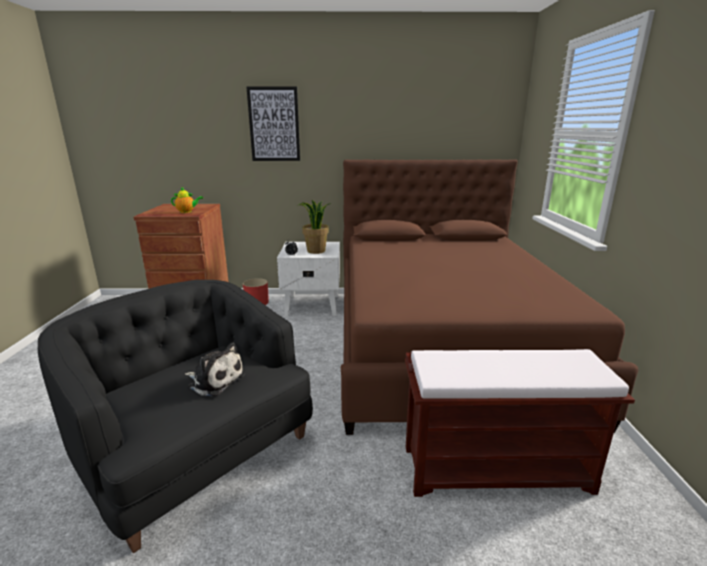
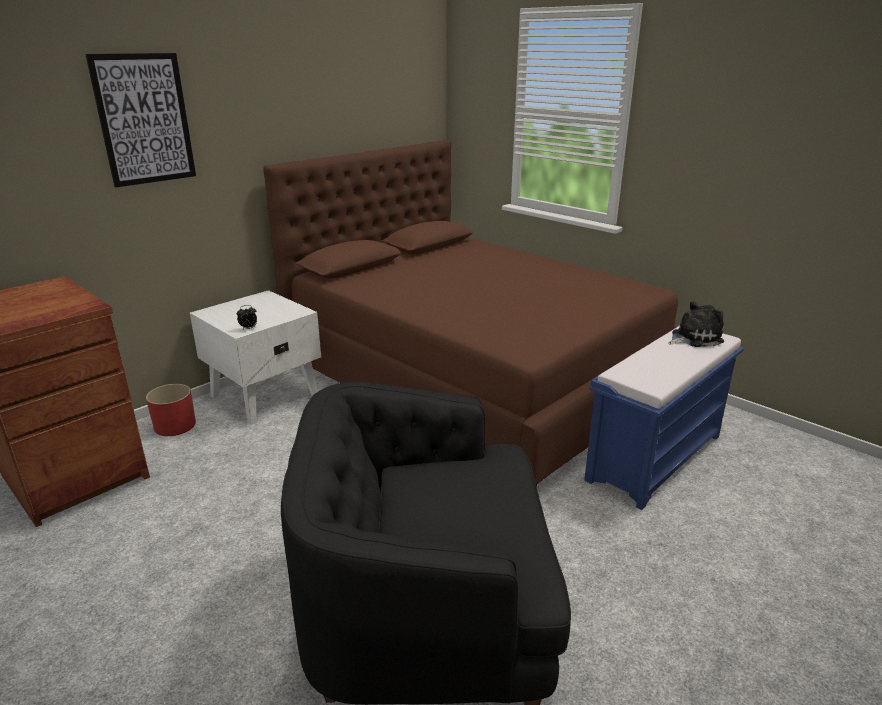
camera: 45 degrees left, 5 degrees up
(187, 212) = (60, 305): teapot -> none
(215, 380) = (472, 495): plush toy -> plush toy (694, 338)
(316, 251) = (269, 312): potted plant -> none
(496, 468) = (655, 456): brown bench -> blue bench

